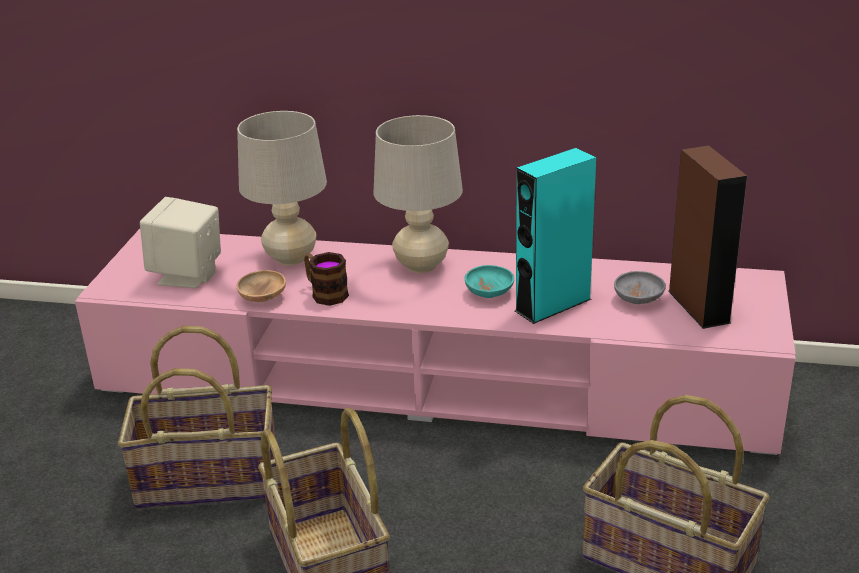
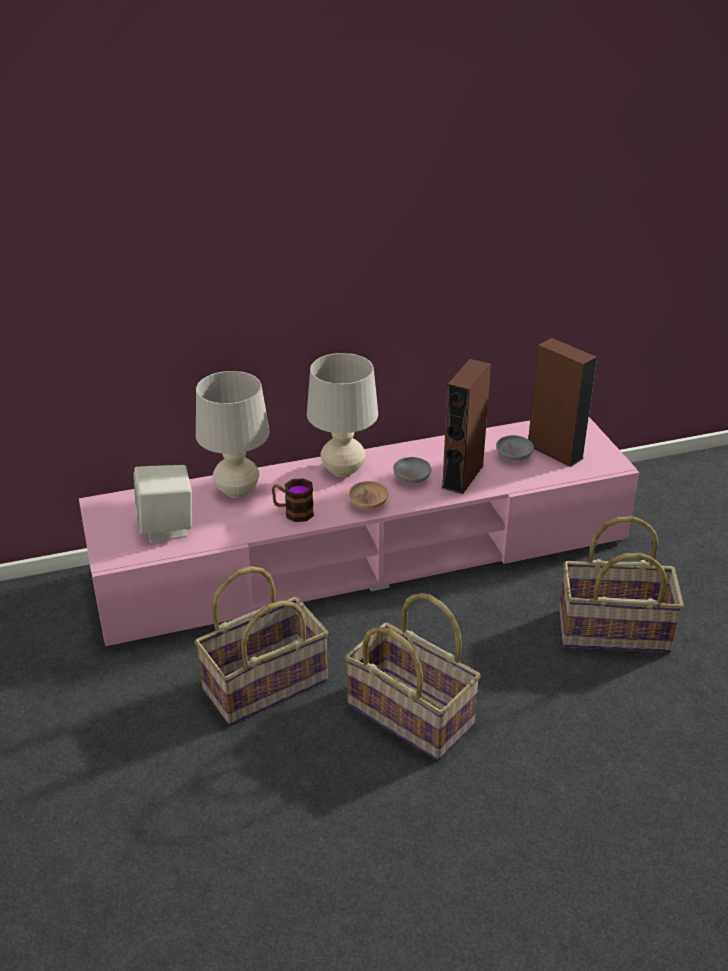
camera: 30 degrees left, 5 degrees up
(263, 298) = (249, 529): brown bowl -> brown bowl (368, 504)
(489, 293) = (412, 479): turquoise bowl -> grey bowl
(553, 305) = (462, 476): turquoise speaker -> brown speaker

